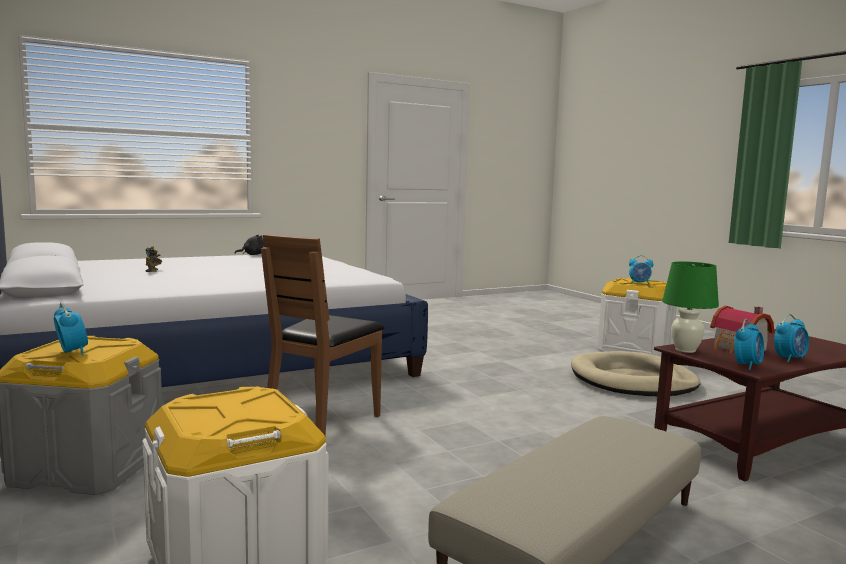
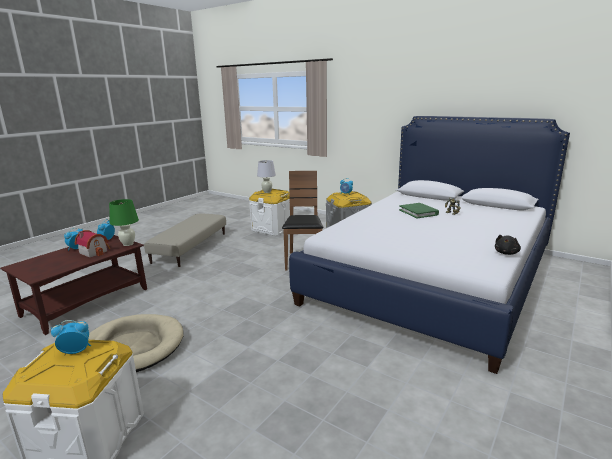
camera: 155 degrees right, 10 degrees up
(187, 274) = (418, 212): none -> green book
(244, 413) = (267, 192): none -> white table lamp

